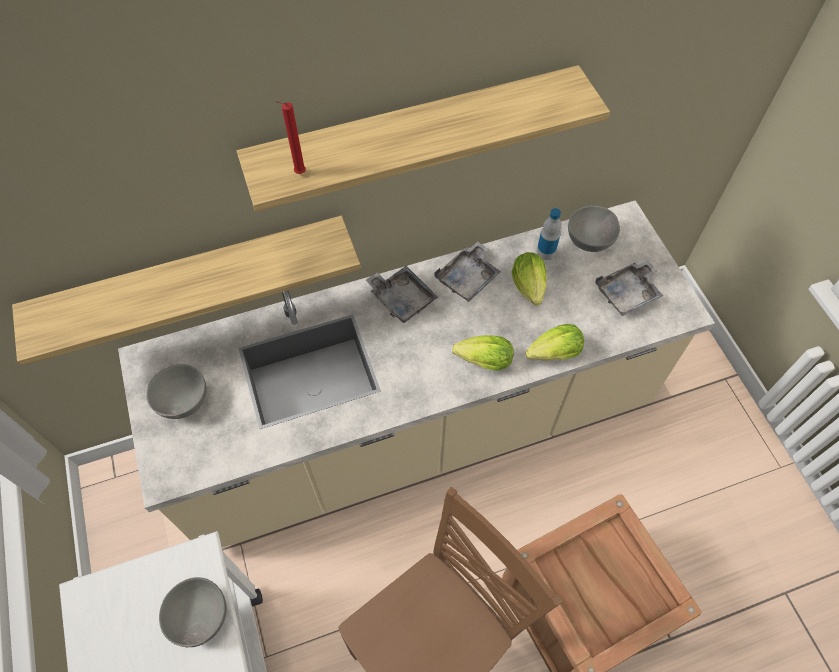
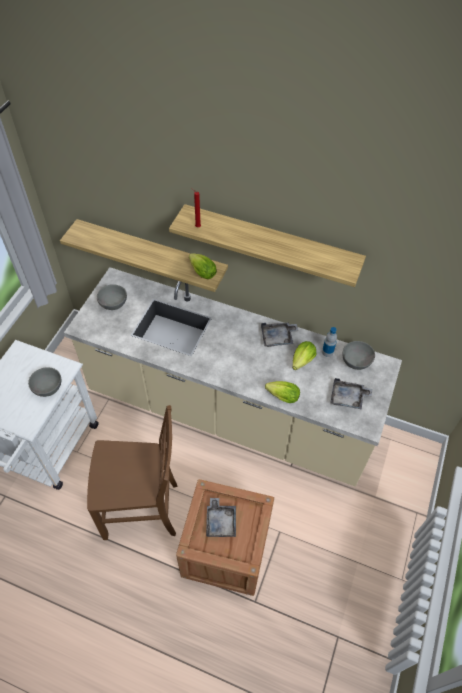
camera: 40 degrees right, 5 degrees down
(402, 299) = (239, 326): grey tray -> grey tray (220, 521)
(481, 361) = (246, 375): lettuce -> lettuce (201, 271)

